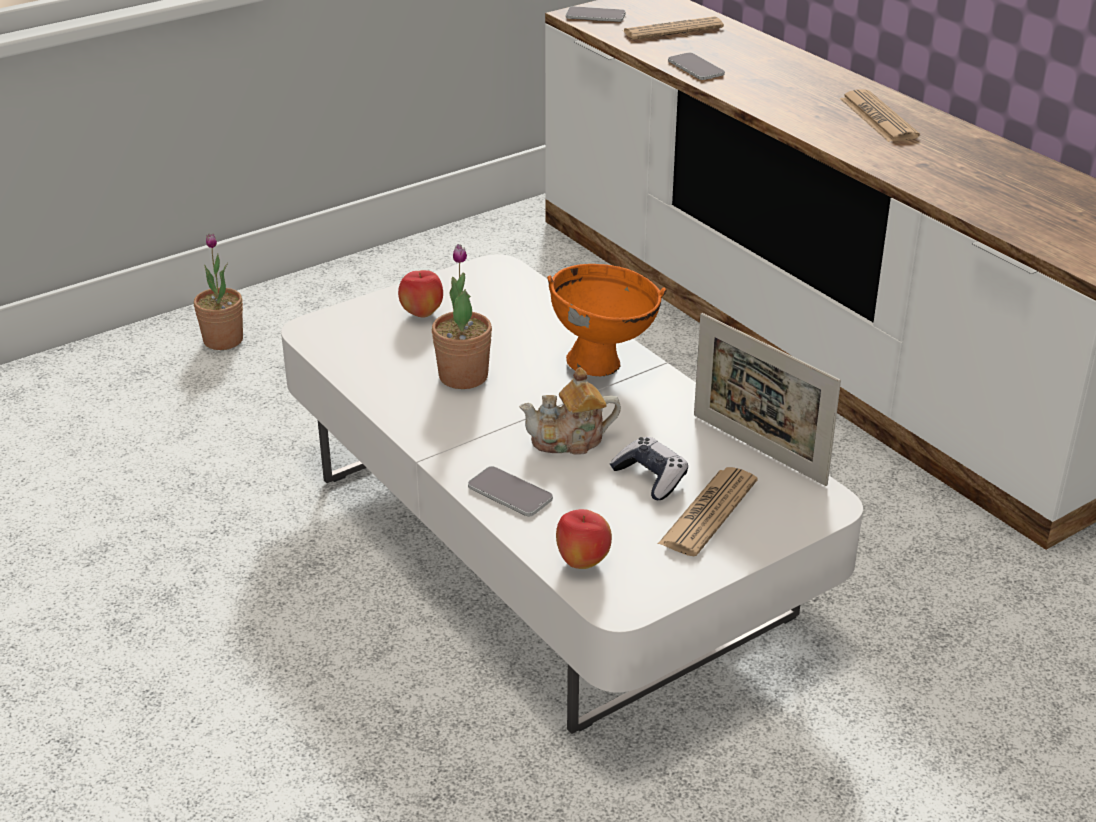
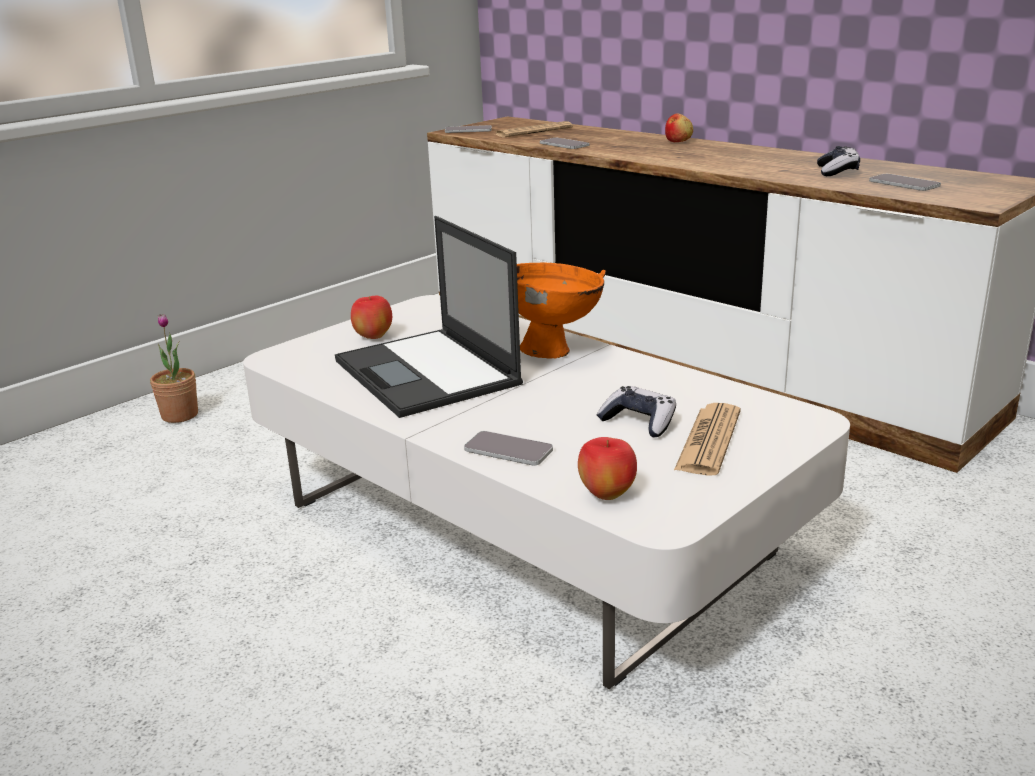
camera: 10 degrees left, 10 degrees down
(463, 376) = (428, 373): potted plant -> laptop
(570, 440) = (548, 405): teapot -> none
(758, 449) = (726, 390): picture frame -> none
(835, 80) = (678, 141): none -> apple
(878, 118) = (727, 153): newspaper -> none
(983, 177) = (837, 171): none -> game controller
(1041, 215) = (904, 184): none -> phone

